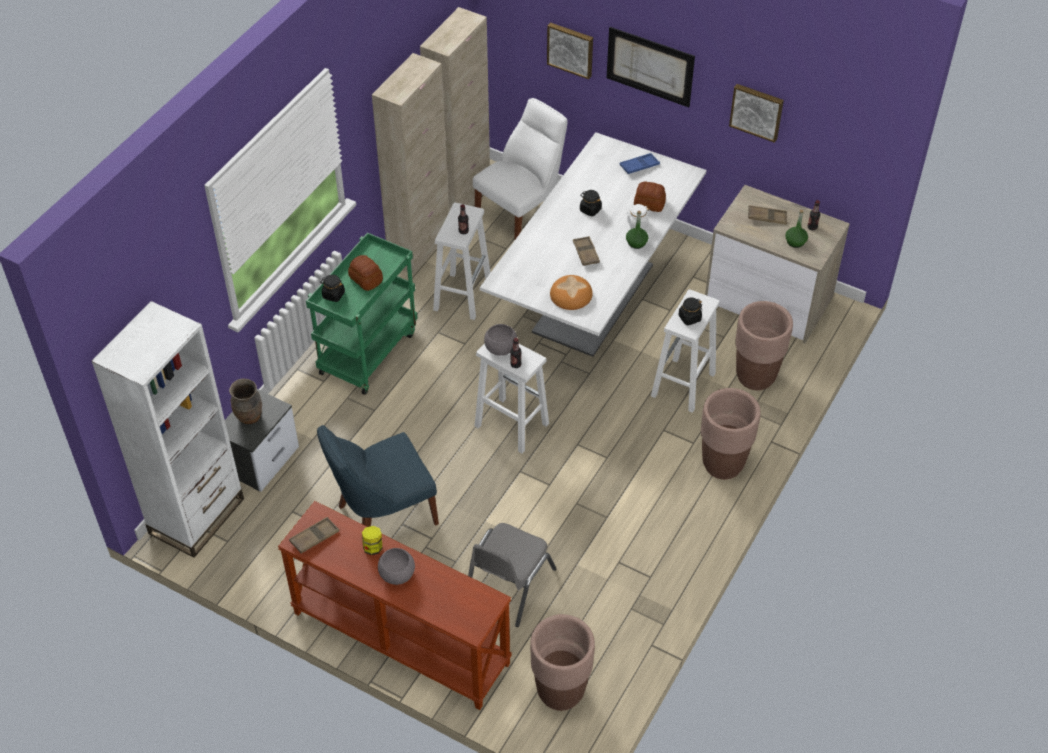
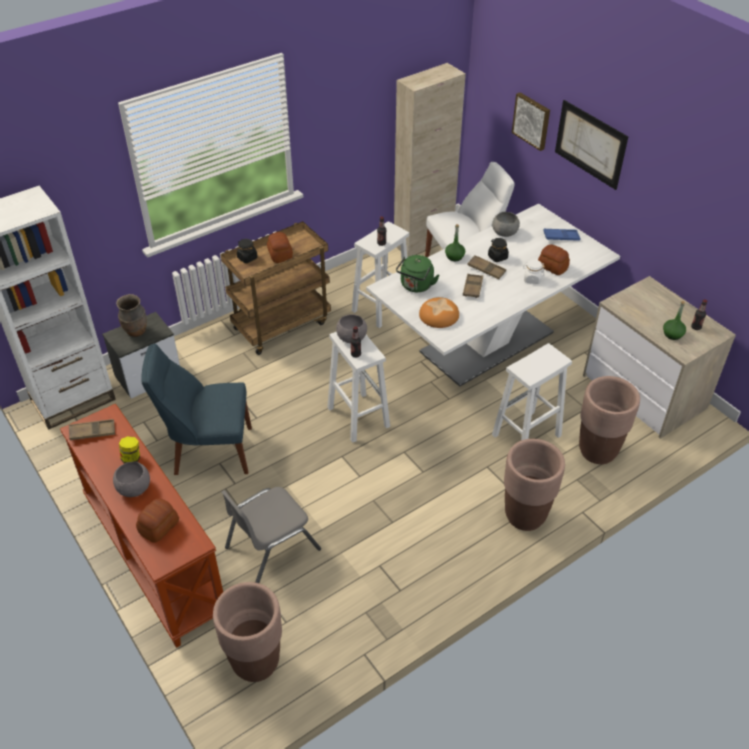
camera: 25 degrees right, 5 degrees down
(368, 351) = (281, 325): green cart -> brown cart
(419, 248) = (370, 264): beige cabinet -> none
(446, 600) = (158, 527): none -> bread
(529, 270) = (416, 286): none -> green kettle
(581, 178) = (504, 232): none -> grey bowl
(636, 243) = (522, 293): green bottle -> green bottle (454, 257)
(689, 318) = (534, 366): black jar -> none
(757, 111) = (673, 202): picture -> none
(767, 217) = (656, 307): brown tray -> brown tray (486, 269)

